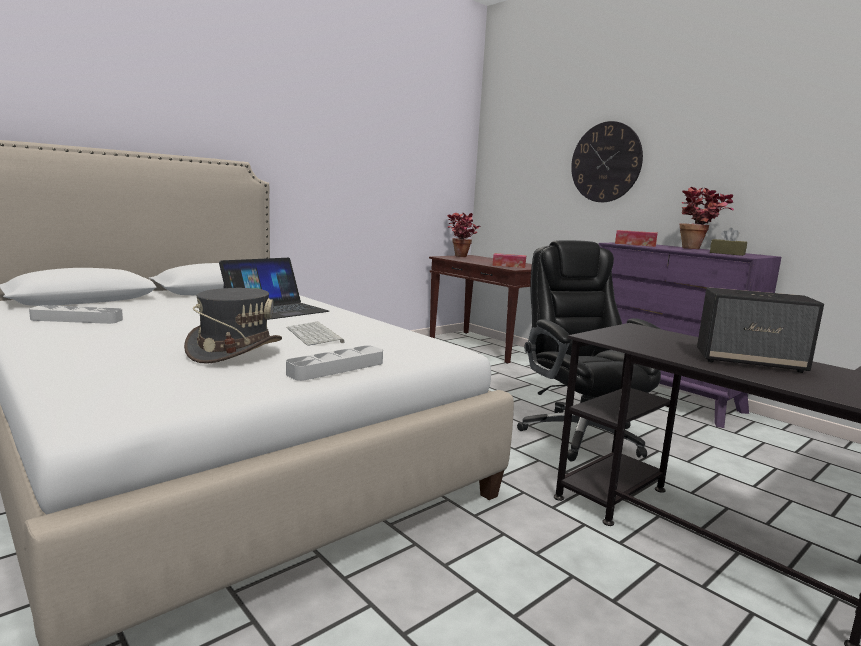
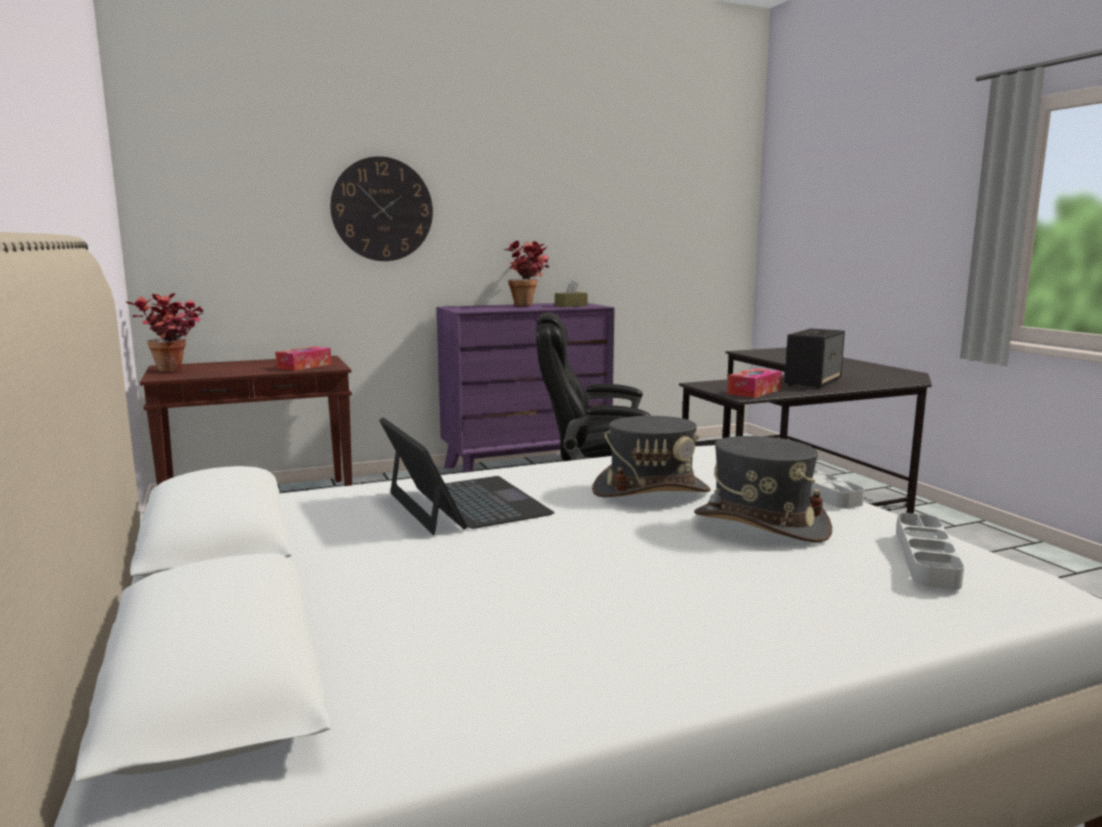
camera: 70 degrees left, 0 degrees up
(77, 319) = (499, 652): grey tray -> grey tray (926, 557)
(316, 335) = (651, 491): keyboard -> grey hat
(635, 244) = (479, 309): tissue box -> tissue box (754, 392)

